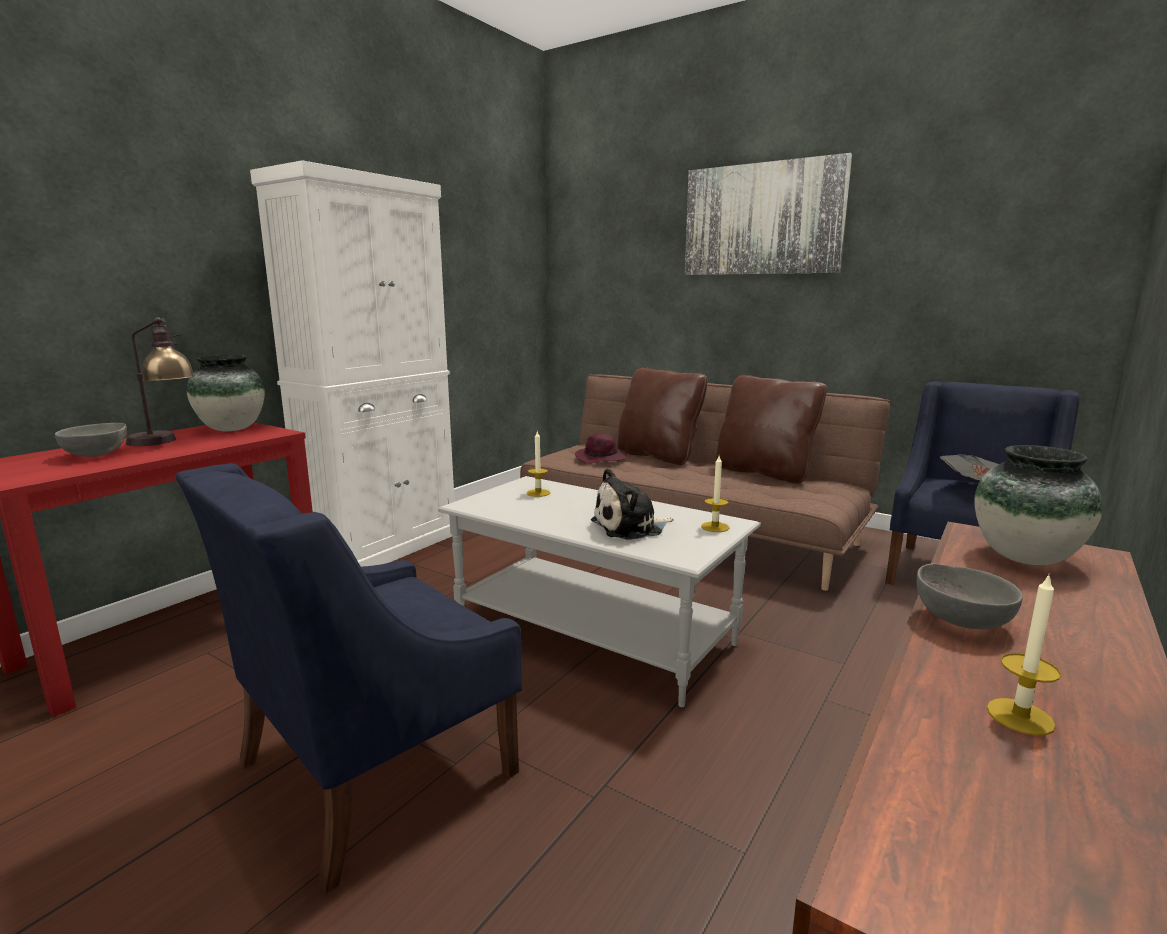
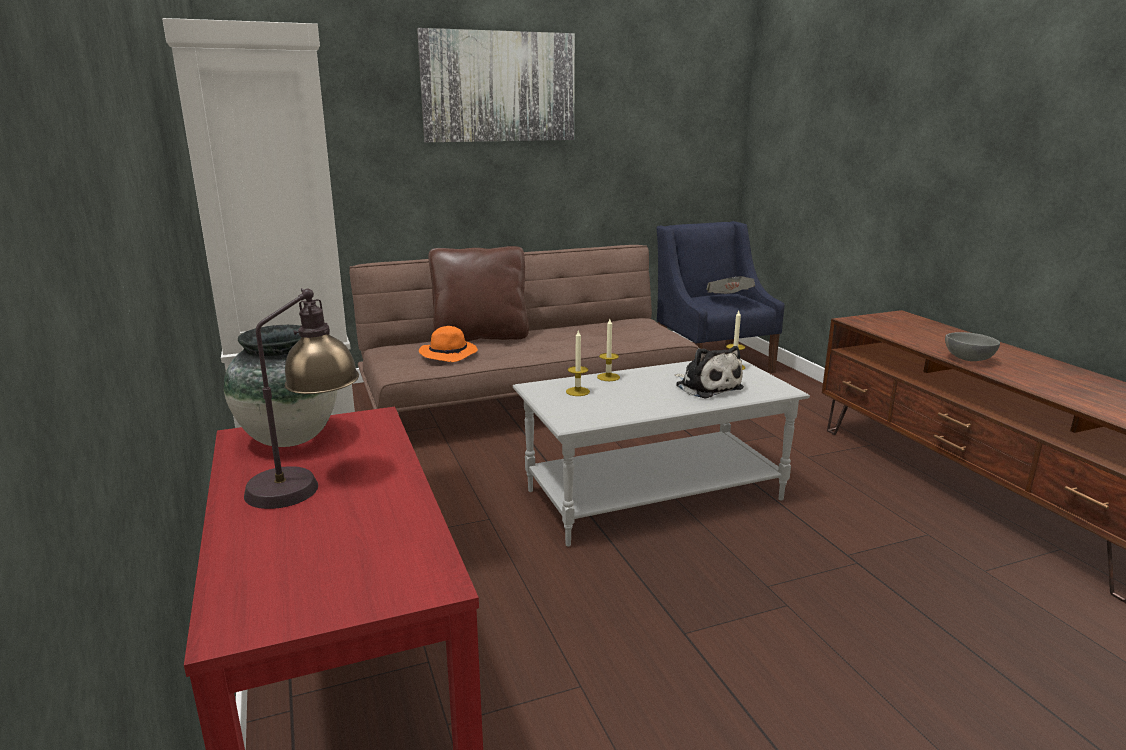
camera: 55 degrees left, 5 degrees up
(98, 455) = (326, 528): grey bowl -> none
(373, 768) = (769, 645): blue armchair -> none
(601, 458) = (449, 354): purple hat -> orange hat
(631, 527) = (706, 386): plush toy -> plush toy turned 45 degrees counterclockwise
(764, 472) = (584, 326): brown pillow -> none
(1020, 716) = (1061, 381): candle -> candle (608, 377)
(1025, 558) = (898, 325): vase -> none

